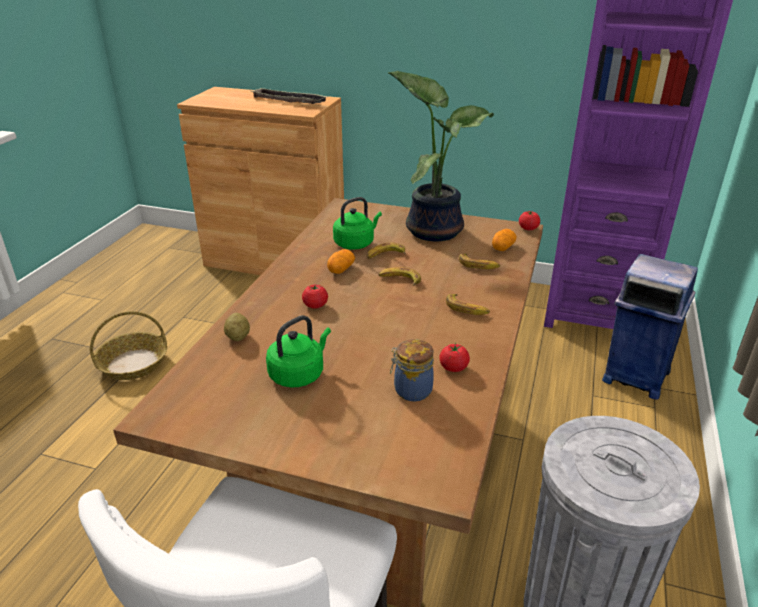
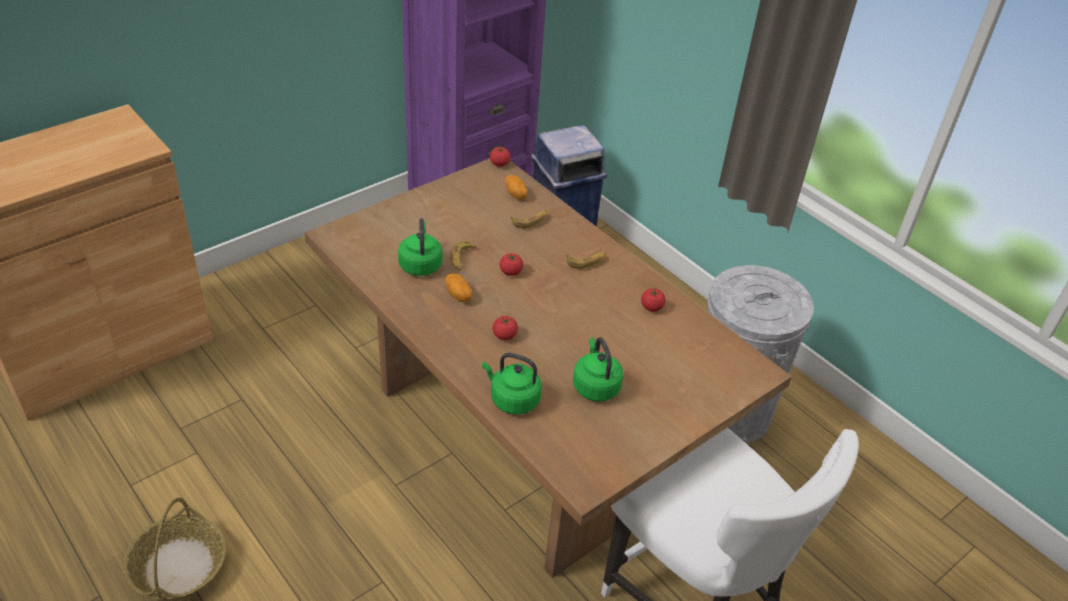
camera: 60 degrees left, 10 degrees up
(238, 337) = (512, 399): potato -> green kettle
(288, 101) = (82, 141): tray -> none
(399, 280) = (511, 272): banana -> tomato
(411, 390) = (660, 339): jar -> none
(434, 229) = (444, 209): potted plant -> none

